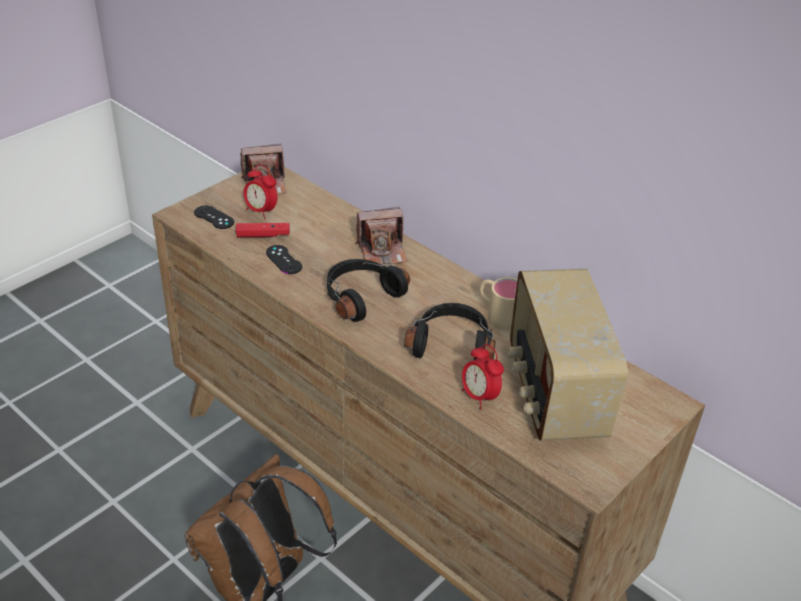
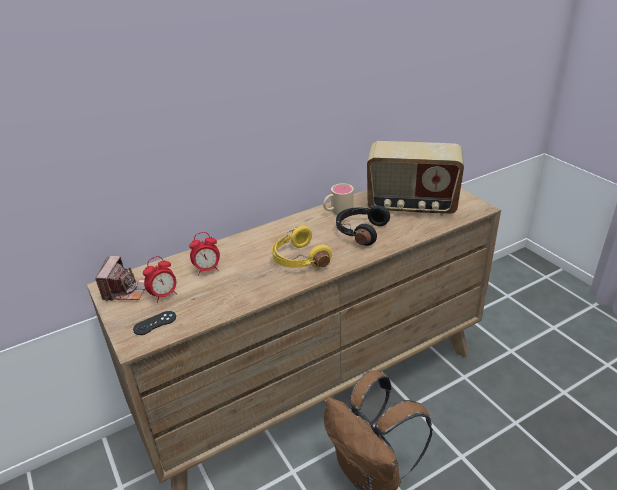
camera: 70 degrees left, 5 degrees down
(263, 235) = (198, 297): red game controller -> none
(284, 260) = (237, 289): black game controller -> none
(360, 296) = (298, 259): black headphones -> yellow headphones
(382, 251) = (251, 244): camera -> none
(479, 396) = (409, 229): alarm clock -> alarm clock (207, 270)

